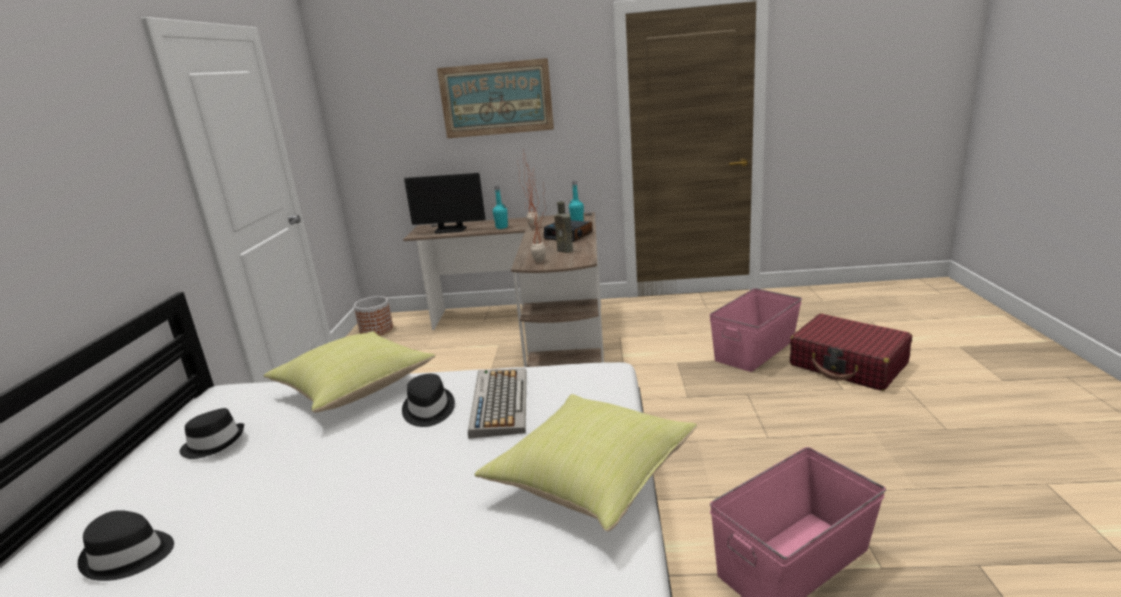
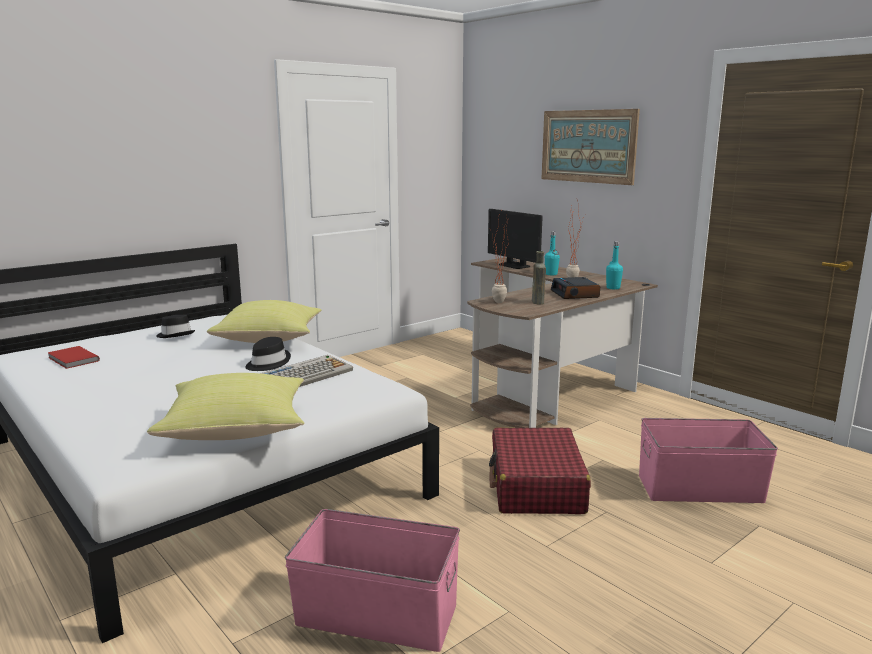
camera: 45 degrees right, 5 degrees down
(129, 556) = (72, 359): black hat -> red book
(377, 330) = (446, 340): planter -> none
(848, 365) = (773, 551): red suitcase -> red suitcase (536, 486)

